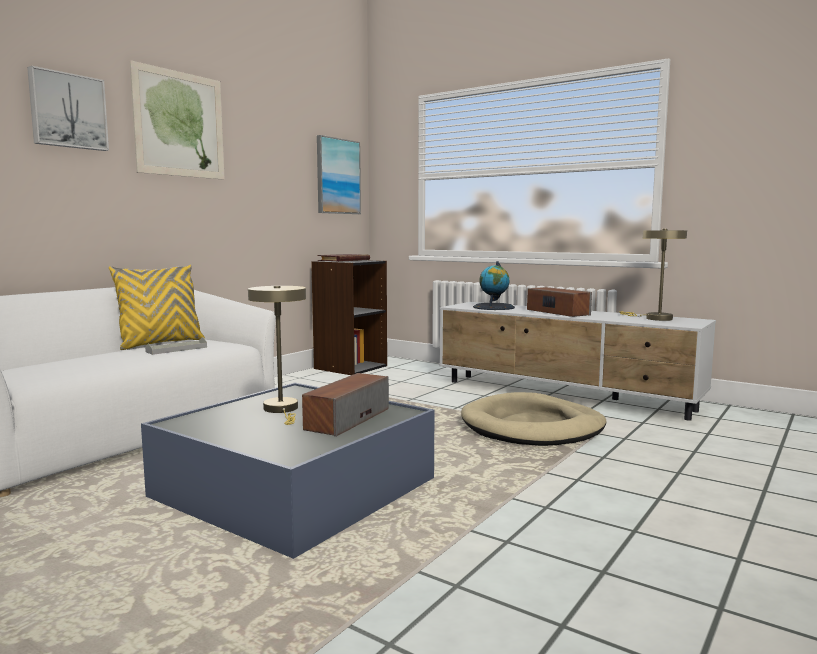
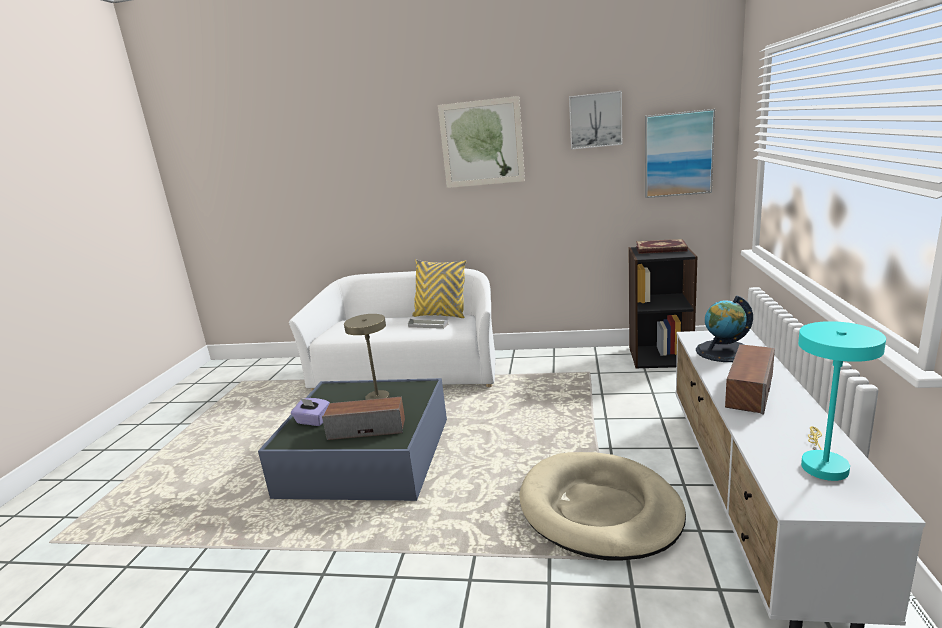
camera: 65 degrees right, 10 degrees up
(67, 111) = (397, 154): picture -> picture (595, 120)
(263, 438) = (313, 421): none -> purple tissue box
(654, 318) = (822, 463): beige table lamp -> turquoise table lamp

